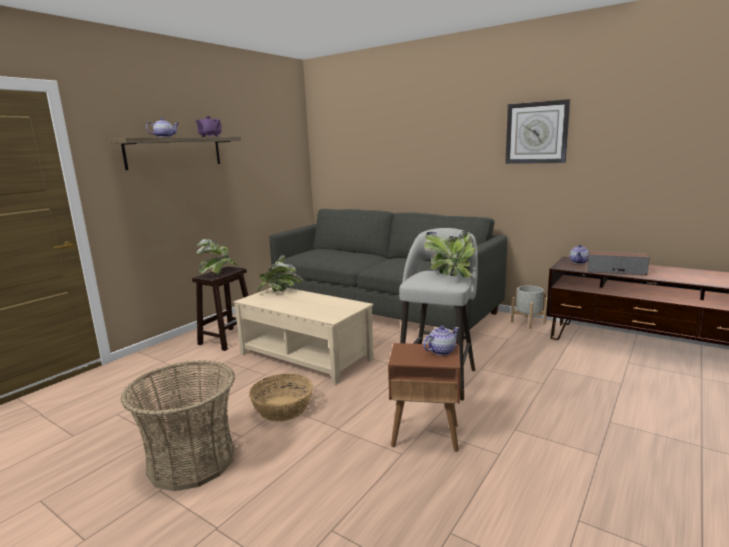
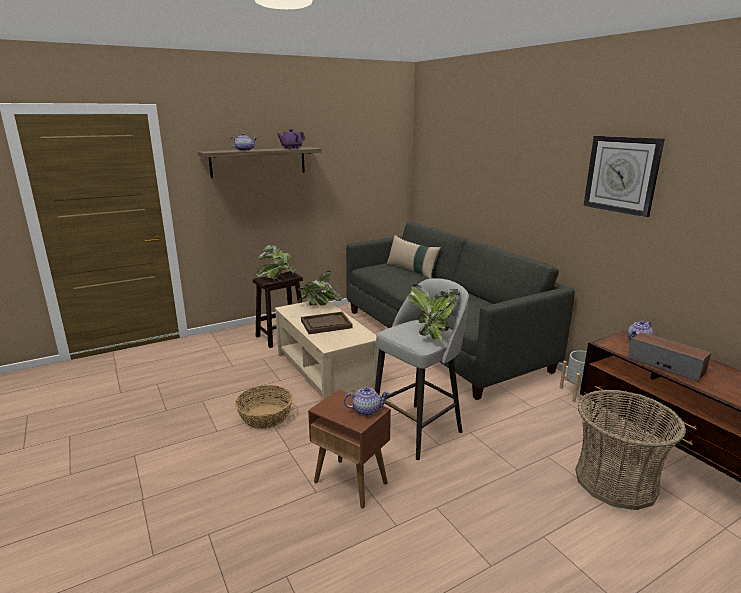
camera: 25 degrees right, 5 degrees up
(191, 461) = (170, 440): basket -> basket (615, 481)
(306, 303) = (326, 324): none -> brown tray
(341, 251) = (412, 271): none -> beige pillow

